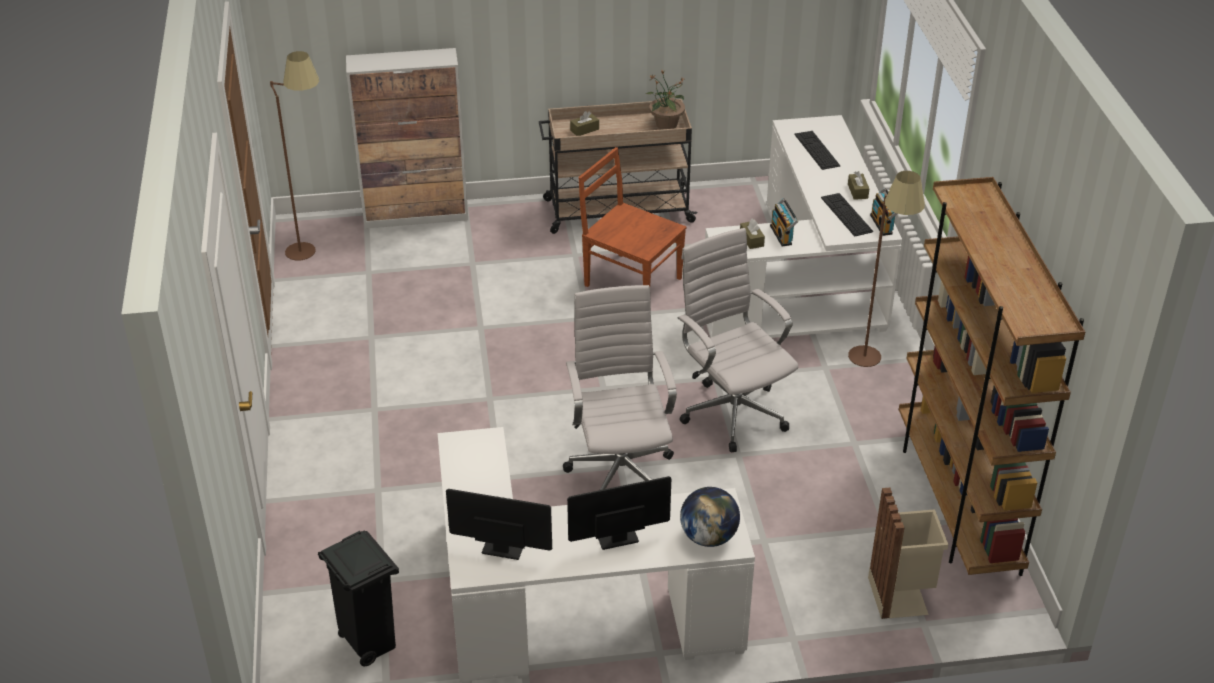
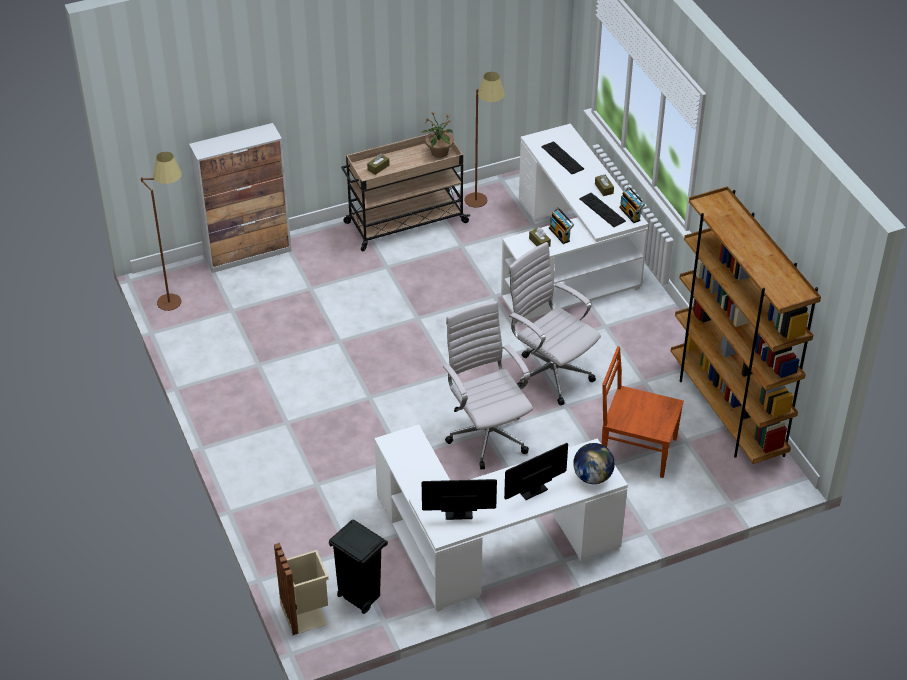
camera: 15 degrees left, 5 degrees up
(631, 281) = (438, 281): brown chair -> brown chair (636, 449)
(874, 364) = (639, 317): brown floor lamp -> brown floor lamp (483, 204)
(901, 595) = (709, 487): beige trash can -> beige trash can (305, 613)

